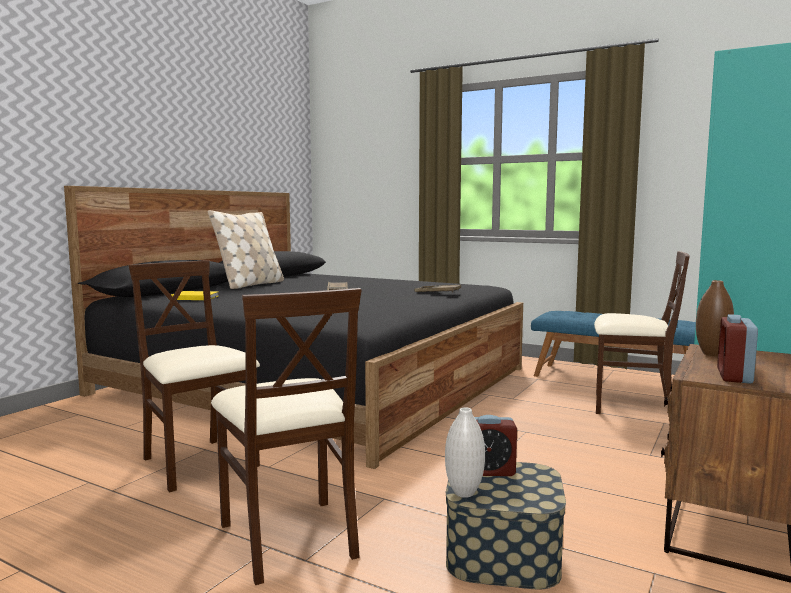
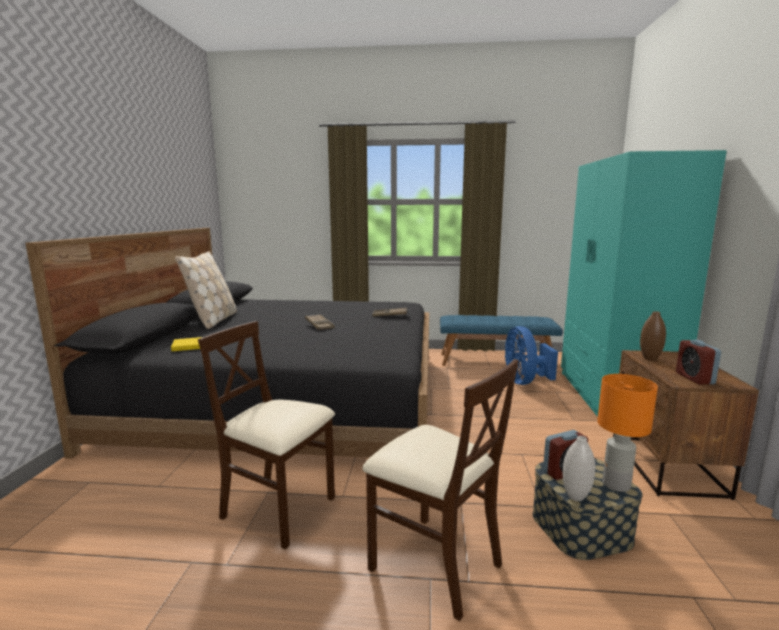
camera: 25 degrees left, 5 degrees up
(537, 495) = (616, 485): none -> orange table lamp
(631, 406) = (525, 381): beige chair -> blue fan

